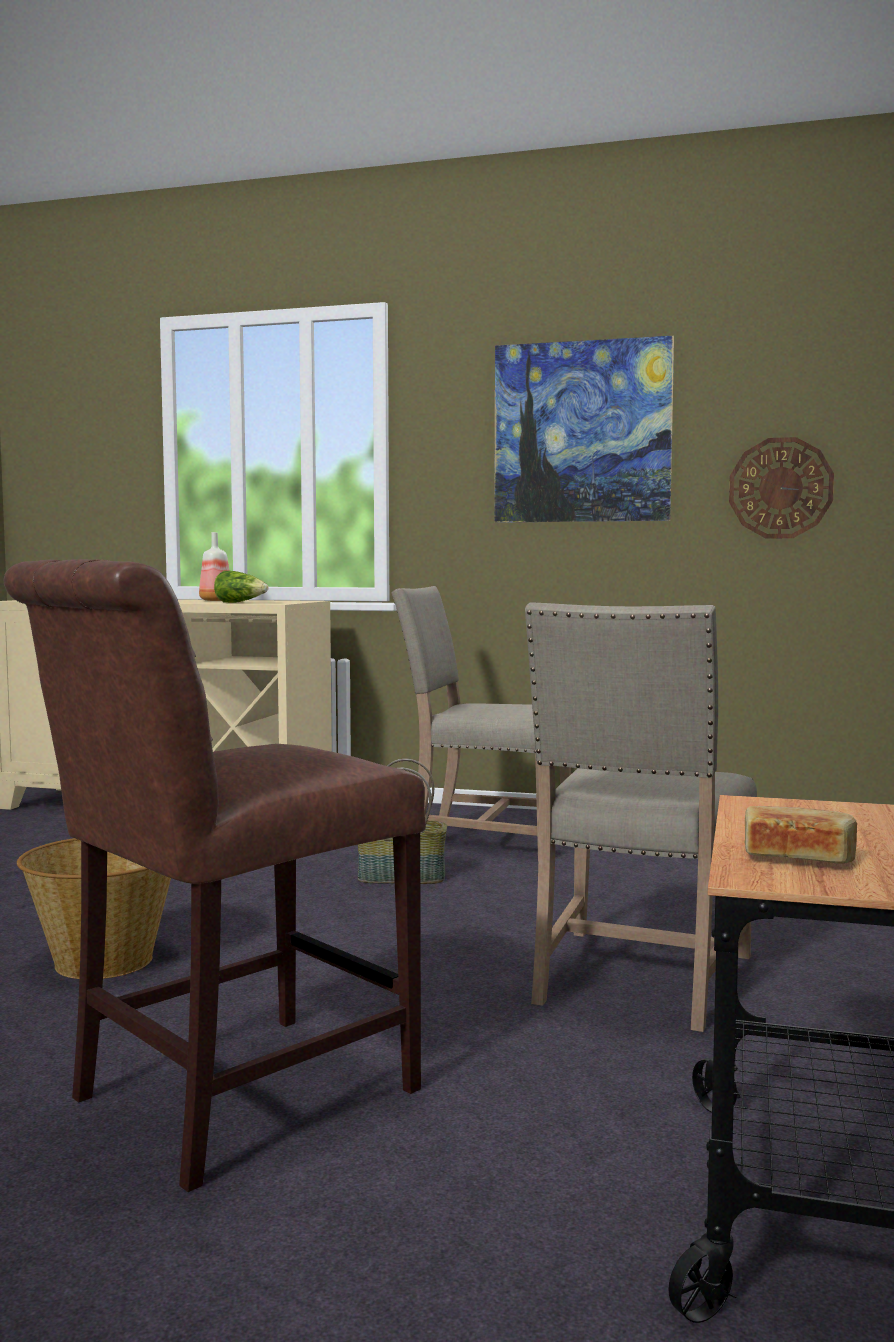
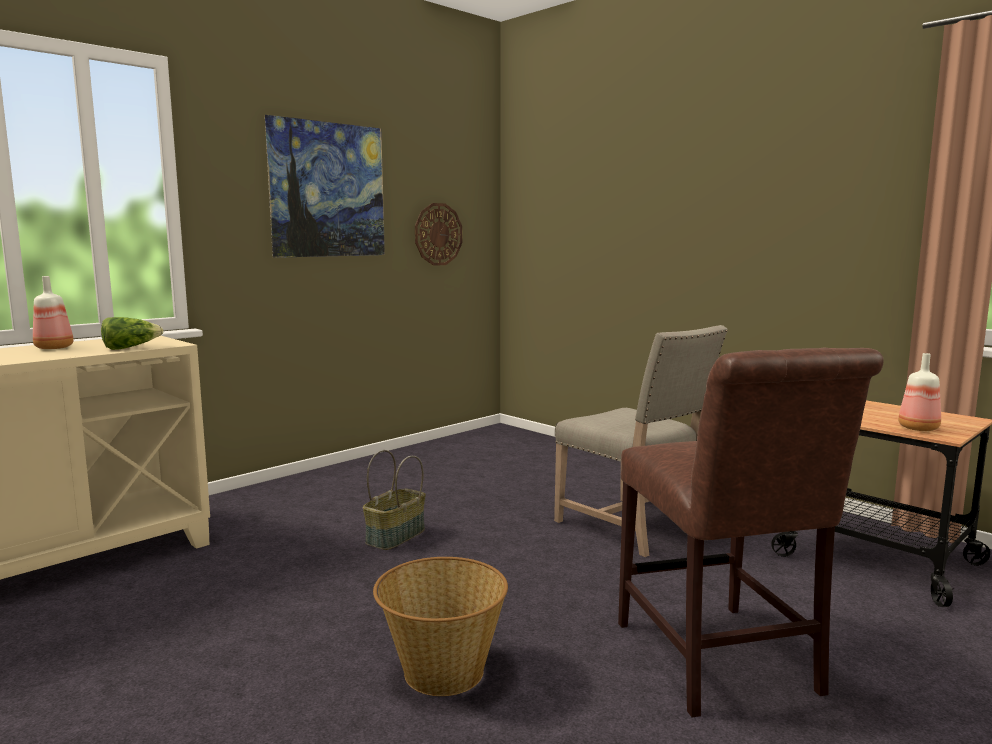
camera: 60 degrees left, 5 degrees up
(484, 839) = (354, 496): beige chair -> none
(798, 858) = (917, 428): bread -> bottle

